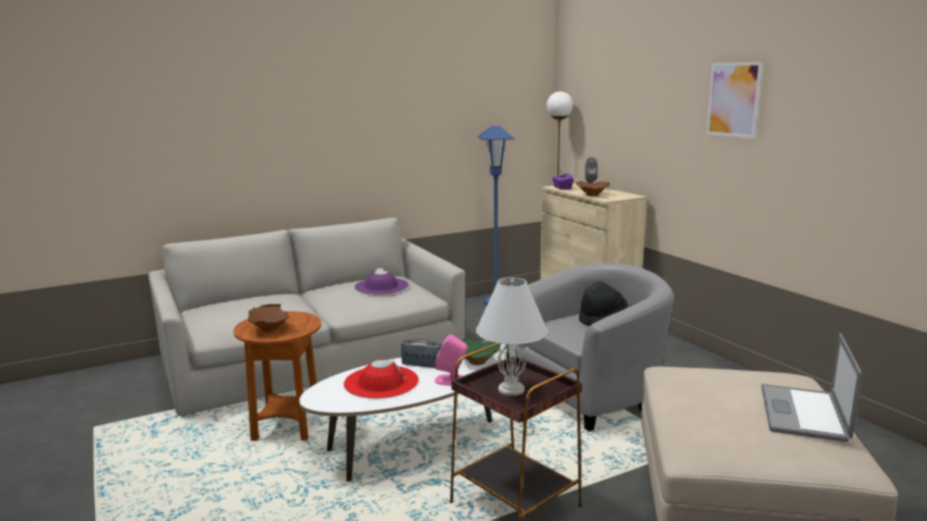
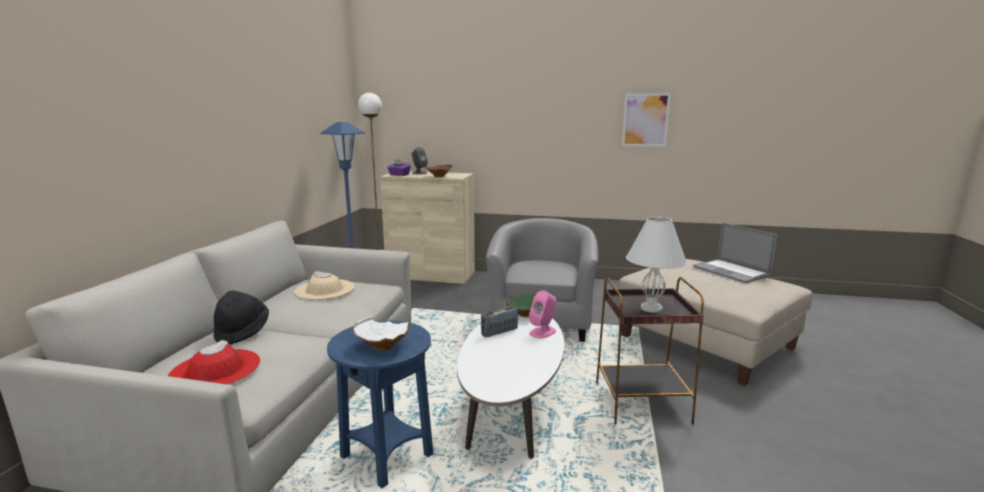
camera: 50 degrees left, 0 degrees up
(268, 329) = (382, 347): brown bowl -> white bowl
(287, 426) = (387, 456): brown side table -> blue side table
(381, 286) = (325, 290): purple hat -> beige hat
(381, 382) = (505, 355): red hat -> red hat (215, 370)
(602, 319) = (536, 262): black hat -> black hat (242, 332)
(733, 99) = (548, 95): picture -> picture (645, 120)

